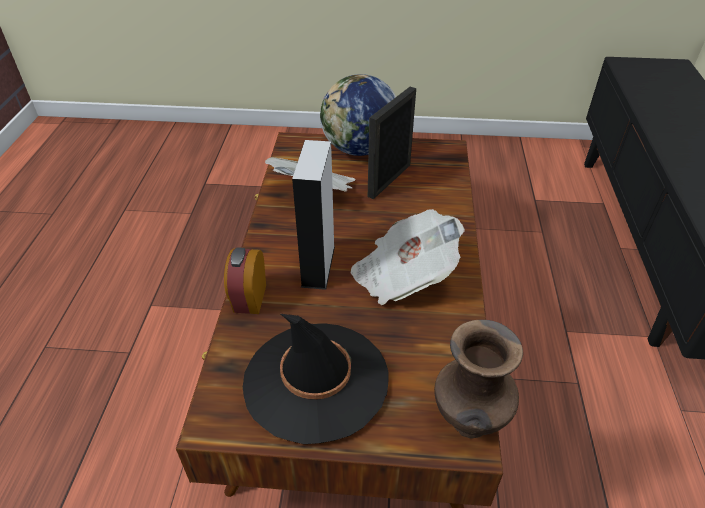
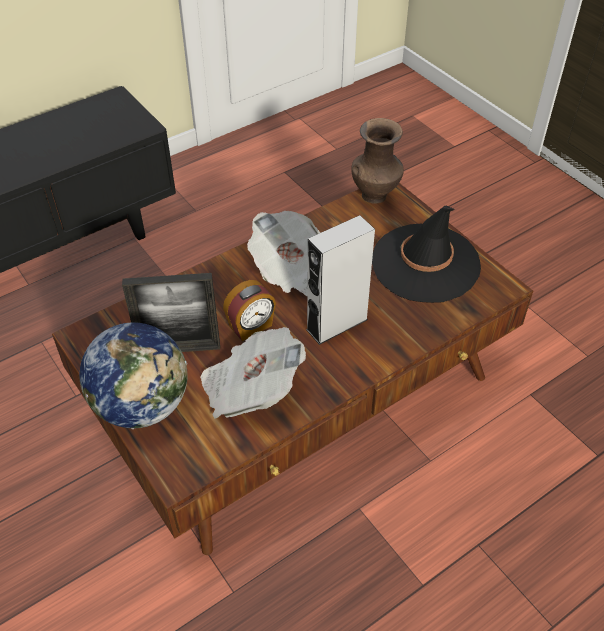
camera: 130 degrees left, 5 degrees up
(248, 298) = (410, 339): alarm clock -> alarm clock (251, 327)

